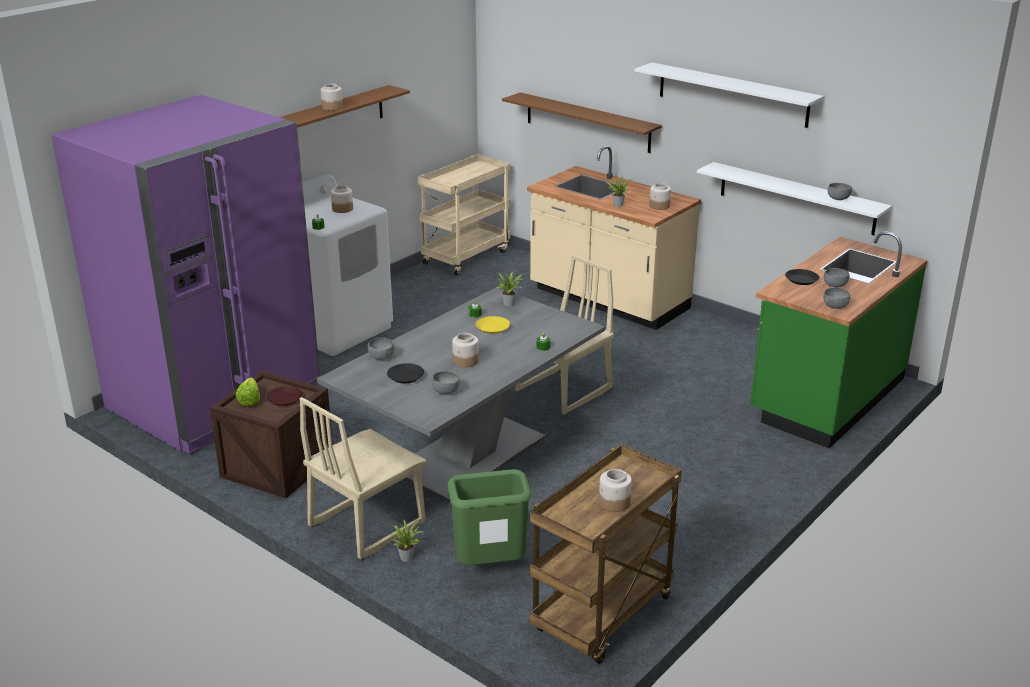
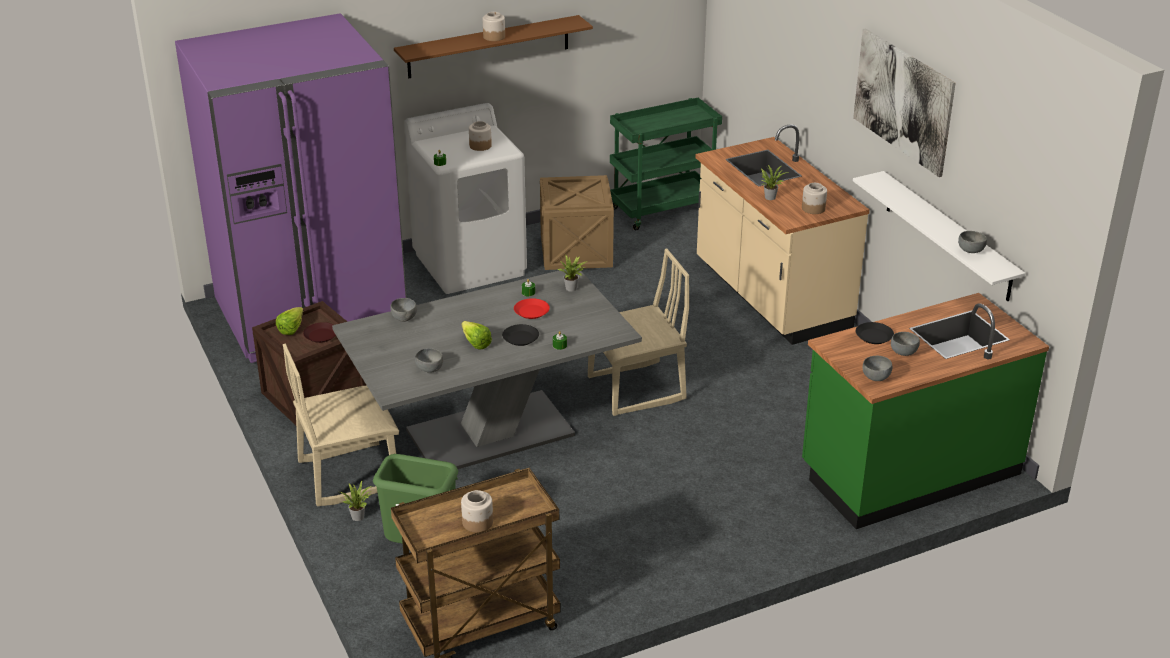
camera: 25 degrees right, 5 degrees up
(405, 377) = (407, 344): black plate -> black plate (520, 338)
(421, 301) = (576, 252): none -> crate
(465, 361) = (474, 342): jar -> lettuce
(466, 257) = (663, 209): beige cart -> green cart
(492, 328) = (531, 312): yellow plate -> red plate
(587, 122) = (787, 91): brown shelf -> none
(732, 94) = (903, 101): white shelf -> picture

